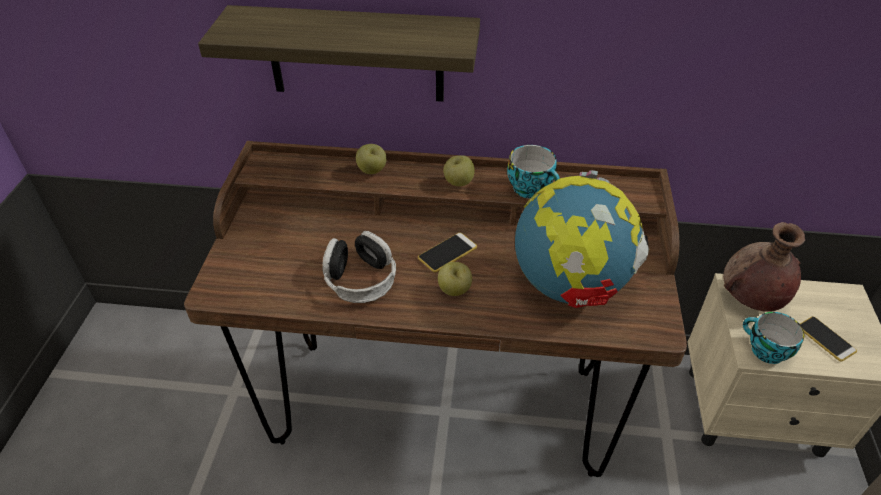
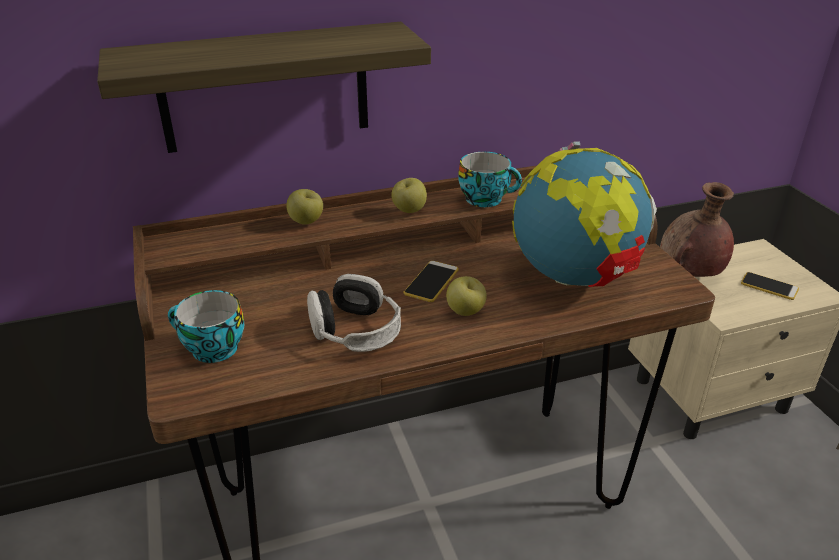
camera: 25 degrees left, 10 degrees down
(764, 350) = (731, 310): cup -> cup (211, 349)

